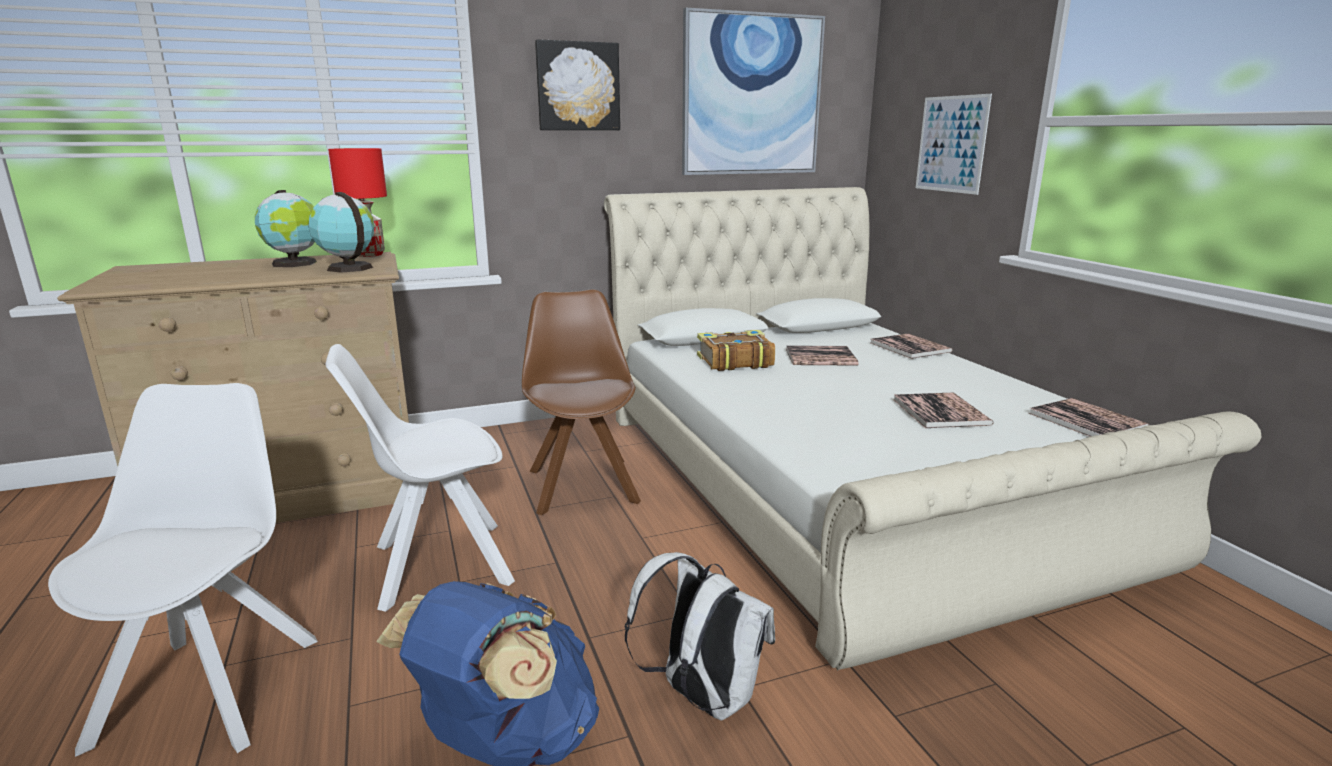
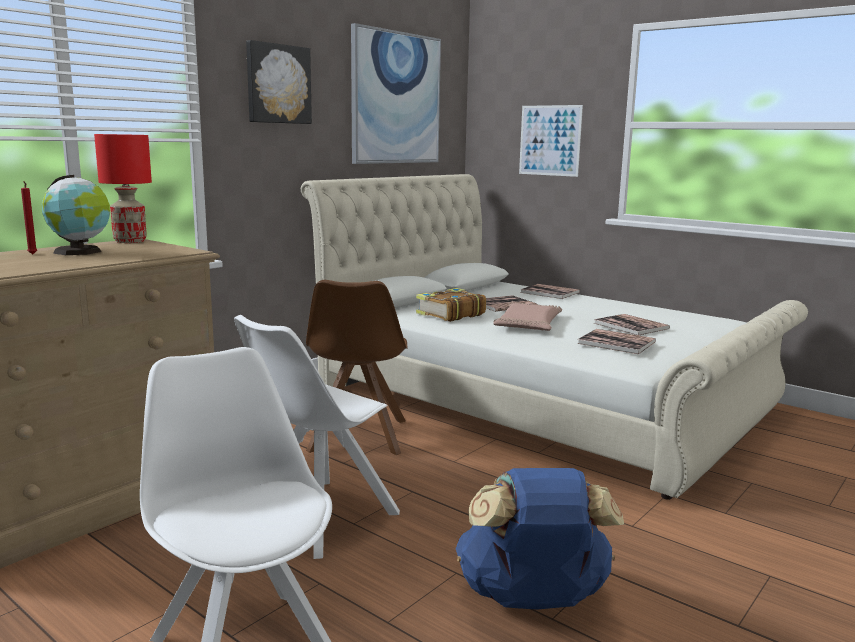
camera: 30 degrees left, 5 degrees down
(254, 264) = (32, 254): none -> red candle
(348, 268) = (154, 251): globe -> none
(583, 484) = (357, 437): brown chair -> brown chair turned 135 degrees counterclockwise
(701, 697) = (617, 537): white backpack -> none
(805, 387) = (528, 323): none -> beige pillow
(1086, 420) = (709, 319): book -> book (616, 342)

